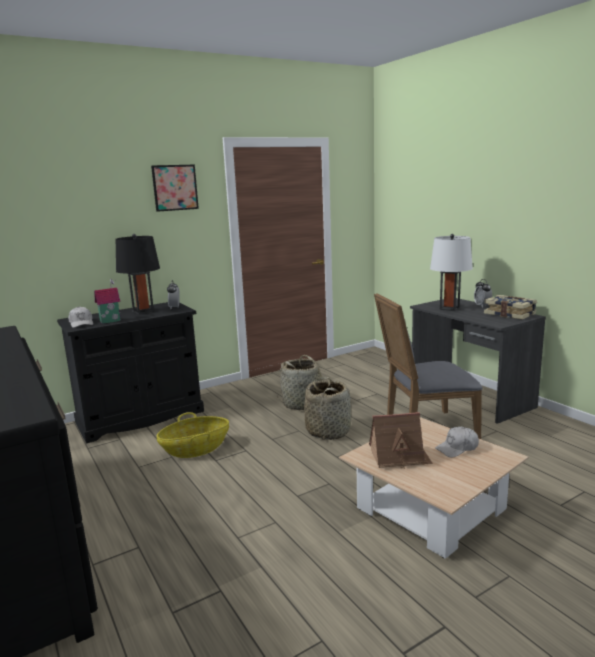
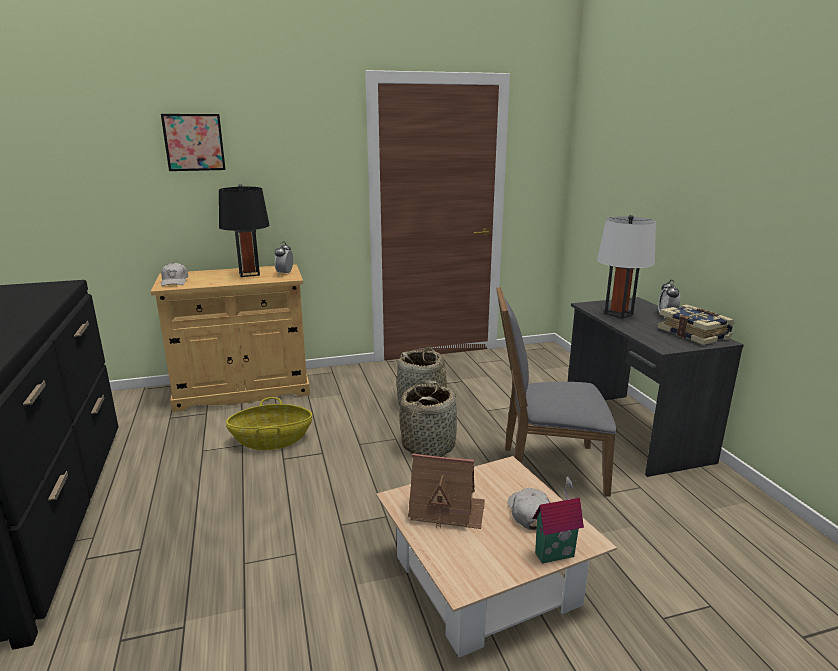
camera: 15 degrees right, 5 degrees up
(110, 321) = (204, 282): toy house -> toy house (553, 553)
(140, 417) = (243, 390): black cabinet -> beige cabinet
(175, 187) = (301, 131): picture -> picture (194, 142)
(457, 448) = (528, 513): white cap -> white cap turned 90 degrees clockwise

